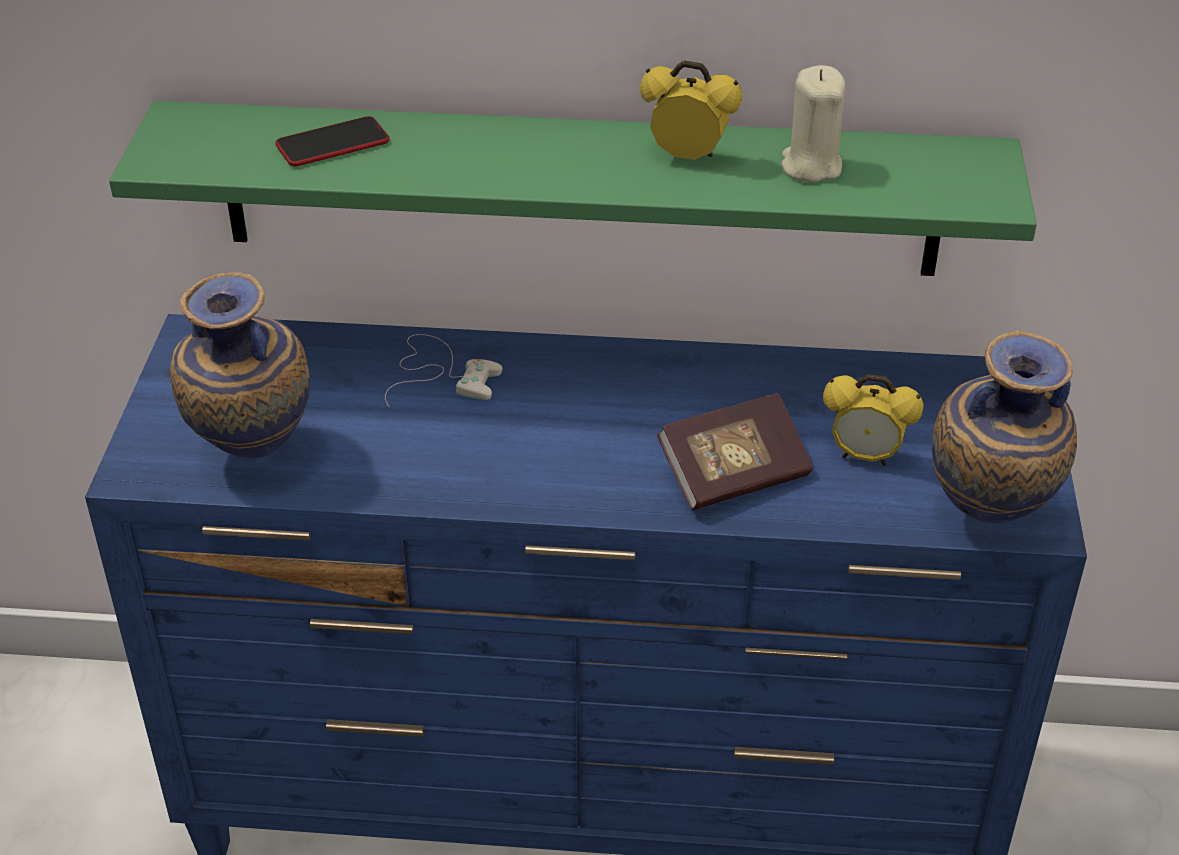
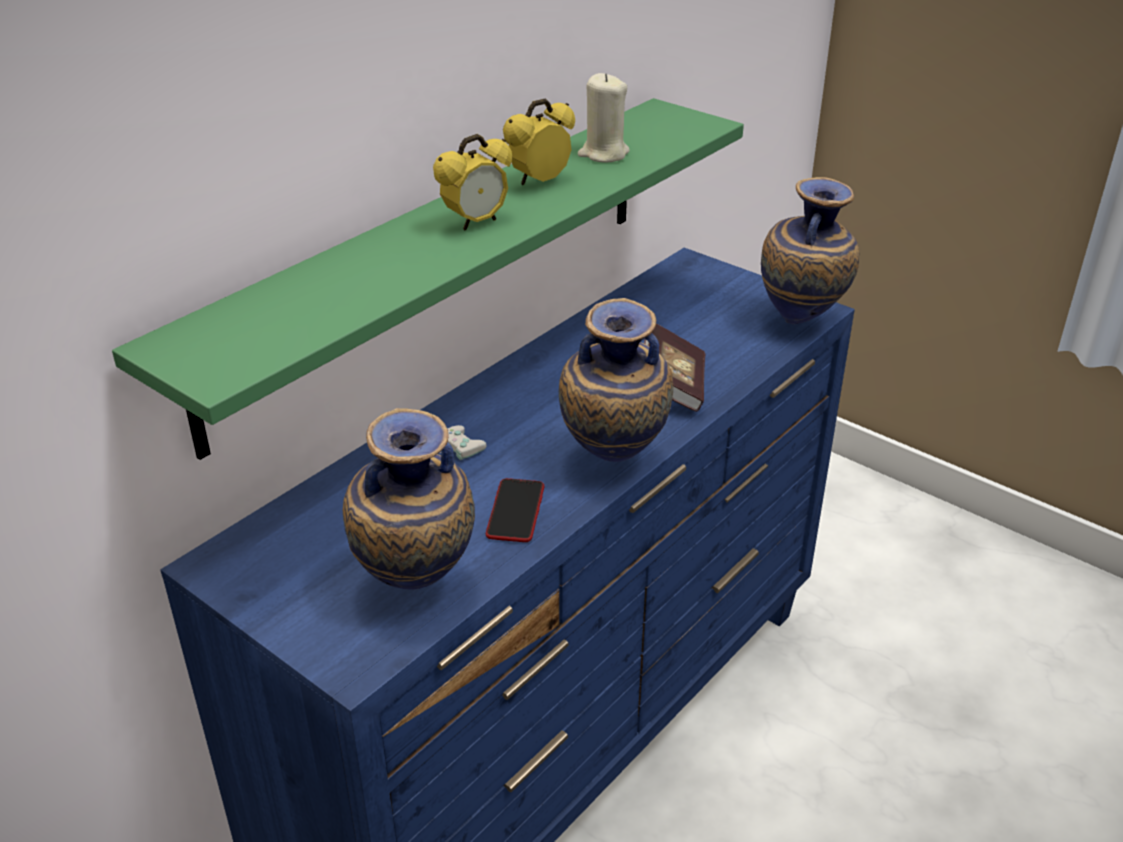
camera: 55 degrees left, 5 degrees down
(332, 144) = (321, 292): phone -> phone (515, 511)
(547, 493) = (612, 464): none -> vase
(865, 456) = (704, 336): alarm clock -> alarm clock (475, 223)

